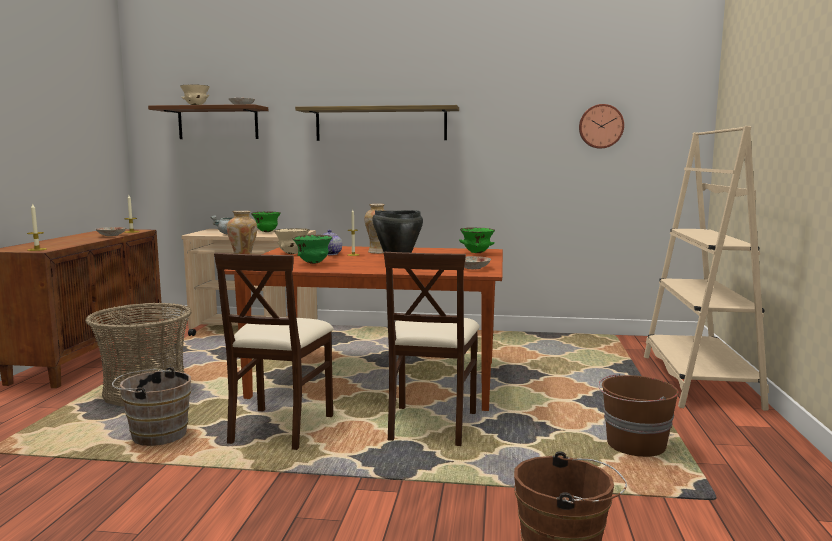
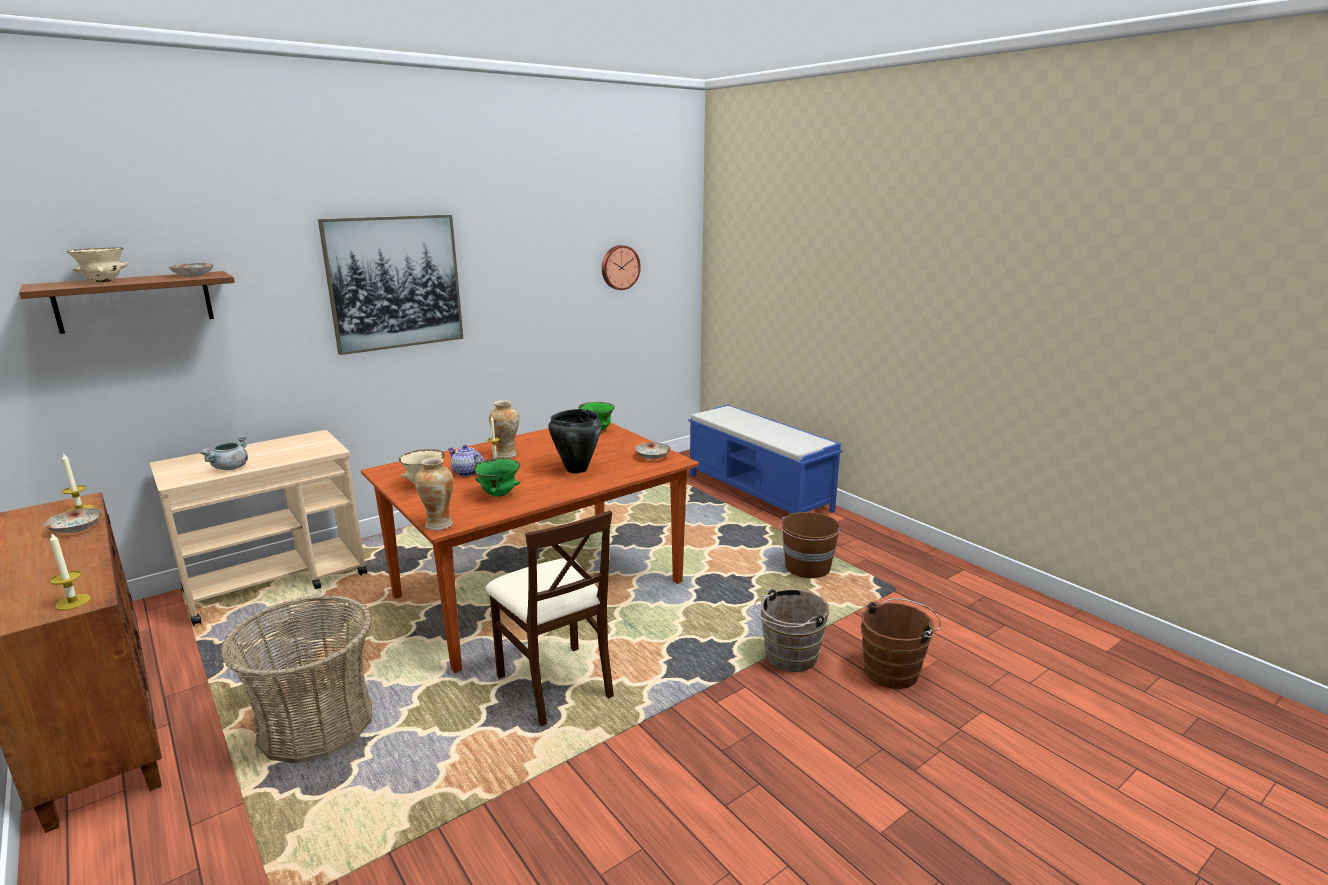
camera: 45 degrees left, 10 degrees up
(155, 435) = (449, 762): brown bucket -> brown bucket (787, 657)
(266, 232) = (272, 450): green bowl -> none
(380, 124) = (394, 282): shelf -> picture
(431, 425) = (666, 616): beige chair -> none
(698, 381) = (759, 492): beige bookcase -> blue bench

